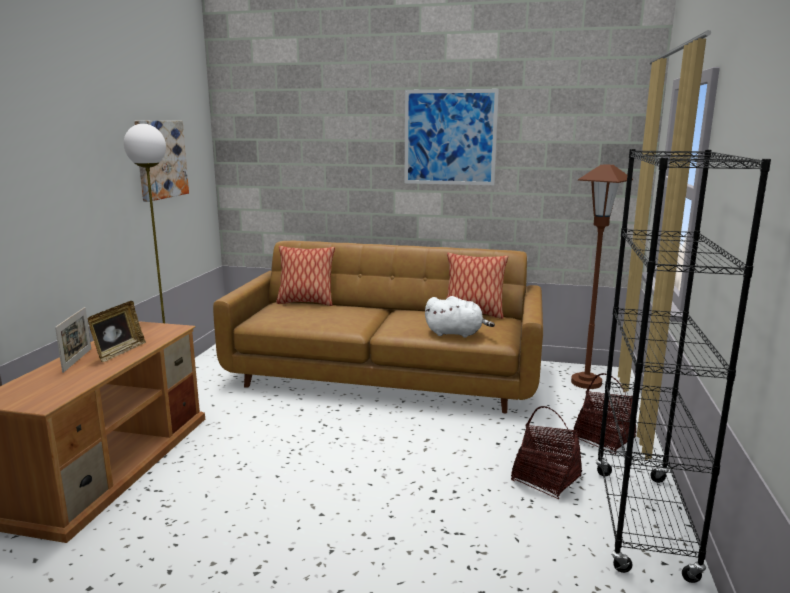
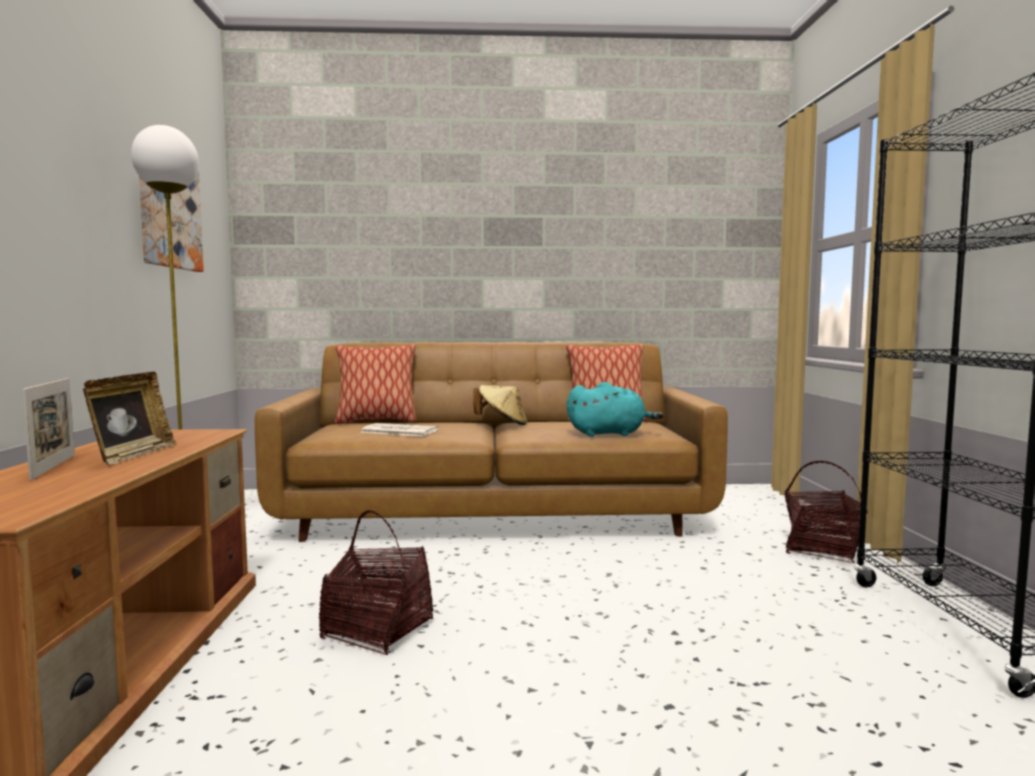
camera: 15 degrees left, 10 degrees down
(310, 317) = (398, 431): none -> newspaper
(390, 313) = (502, 424): none -> beige hat
(450, 137) = (552, 211): picture -> none
(456, 333) = (609, 434): white plush toy -> turquoise plush toy
(546, 479) = (802, 599): basket -> basket (378, 629)
(586, 382) = (742, 499): brown floor lamp -> none

